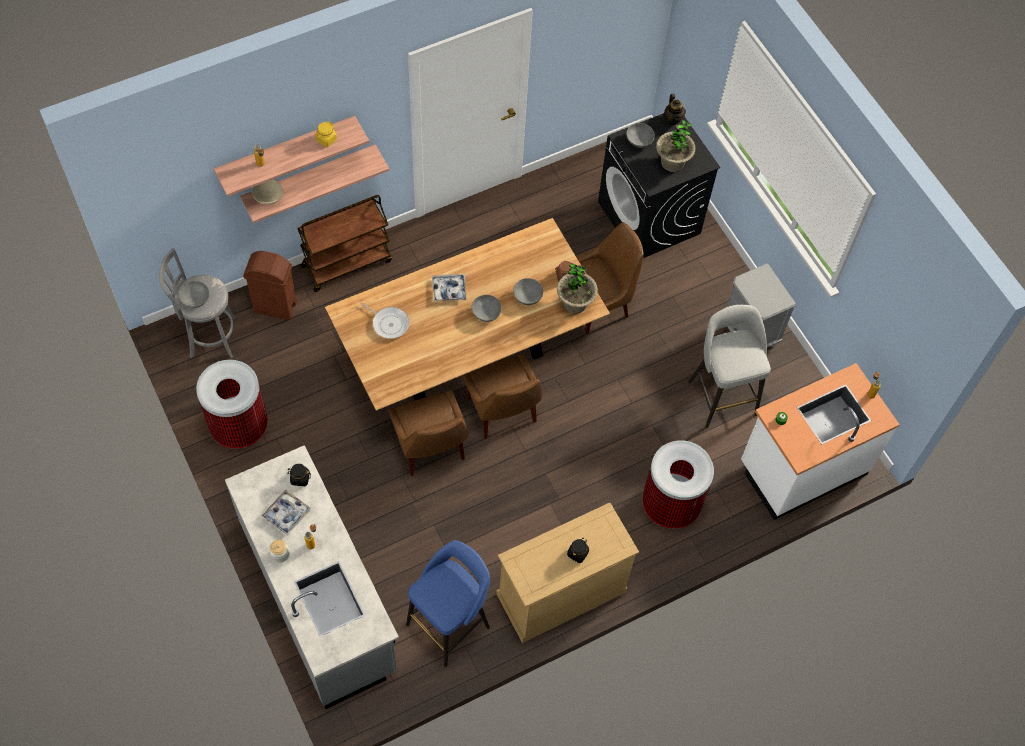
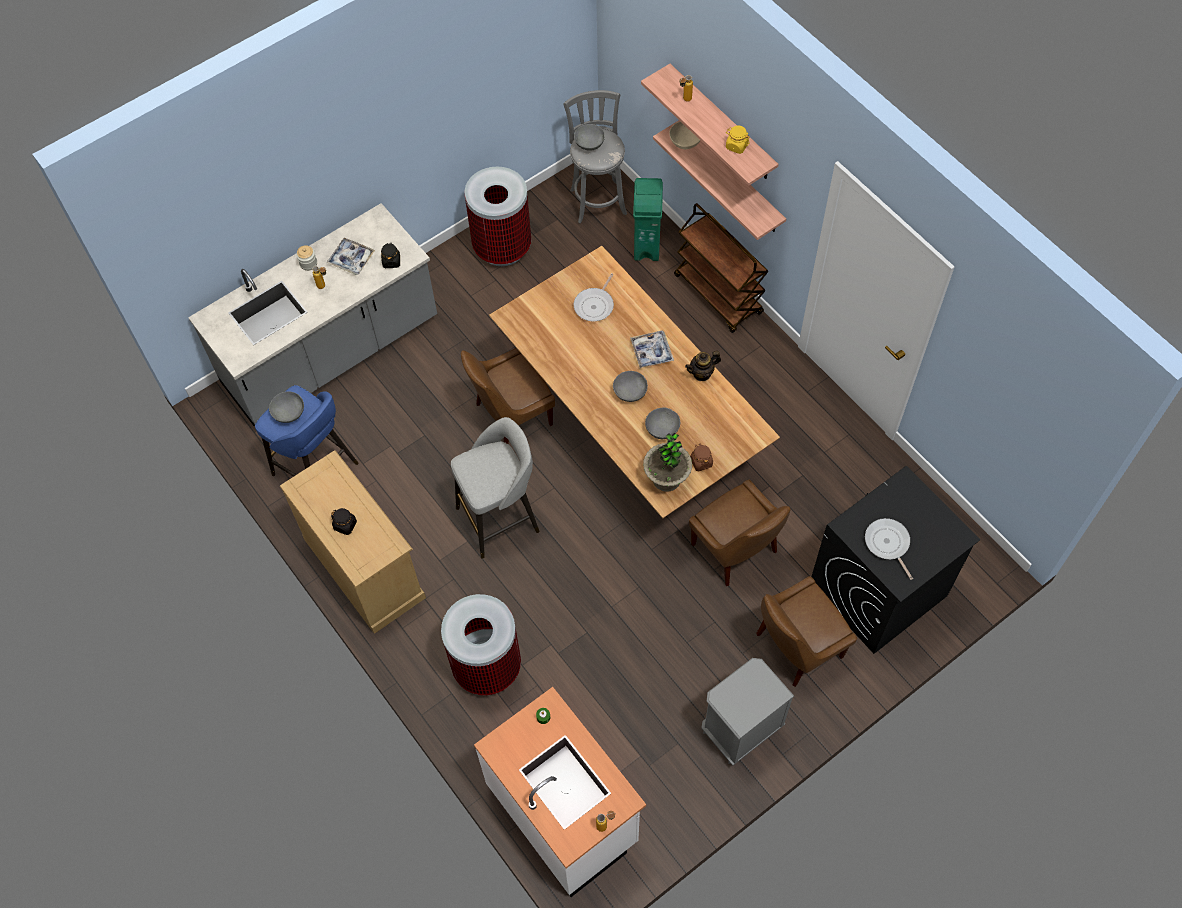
camera: 85 degrees right, 0 degrees up
(275, 307) = (647, 244): brown trash can -> green trash can
(502, 412) = (569, 476): brown chair -> brown chair (796, 647)
(639, 141) = (908, 501): grey bowl -> grey bowl (289, 413)
(672, 162) = (888, 544): potted plant -> frying pan
(673, 119) = (958, 536): teapot -> teapot (702, 373)
(721, 396) = (643, 707): grey stool -> grey stool (500, 519)

